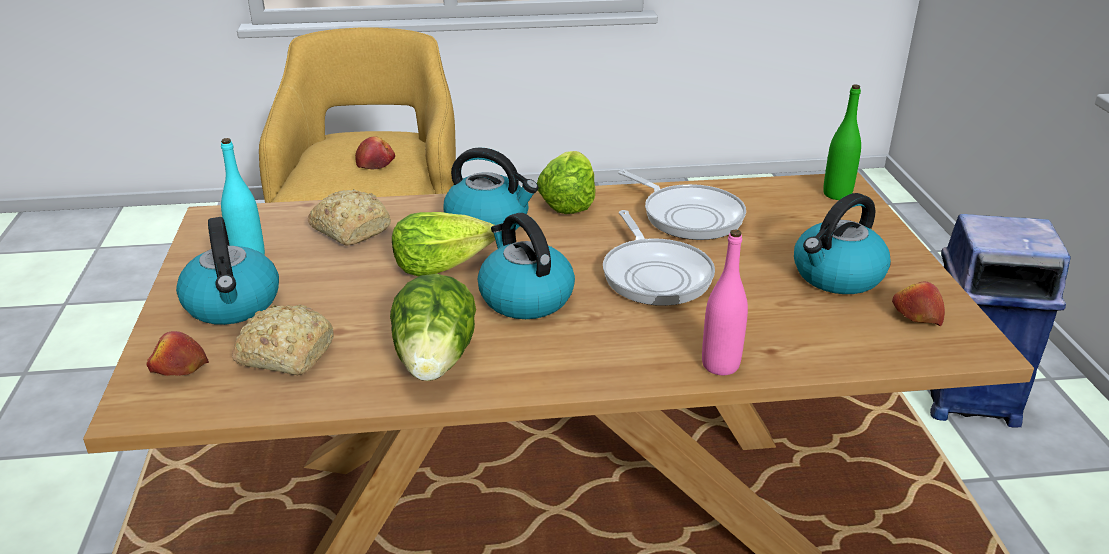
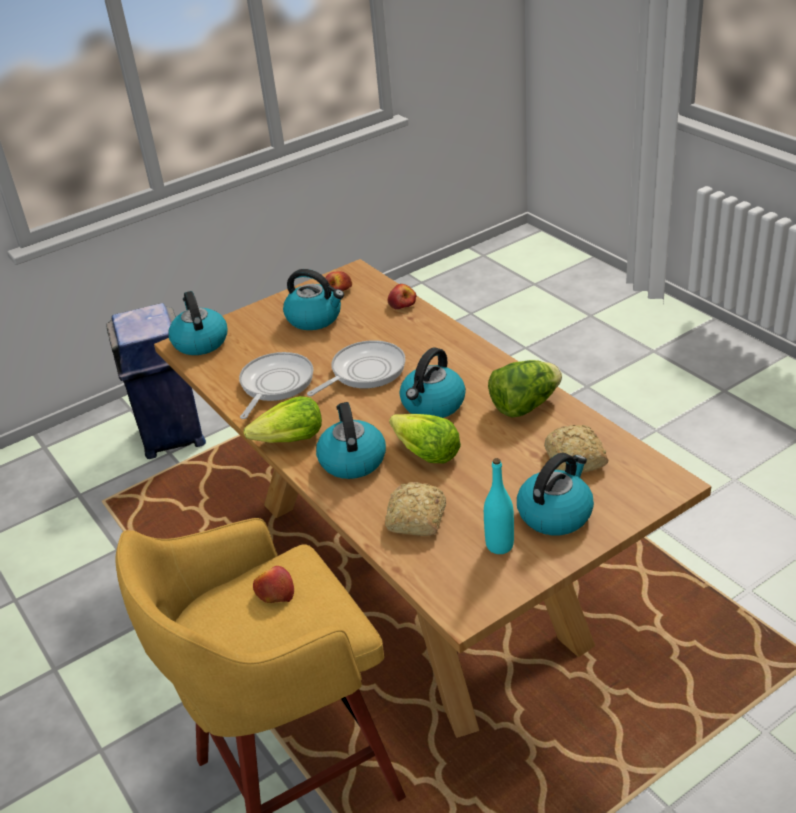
camera: 115 degrees left, 5 degrees up
(179, 369) = (630, 491): apple -> apple (402, 303)
(720, 365) = (437, 326): pink bottle -> none
(837, 194) = (200, 342): green bottle -> kettle

